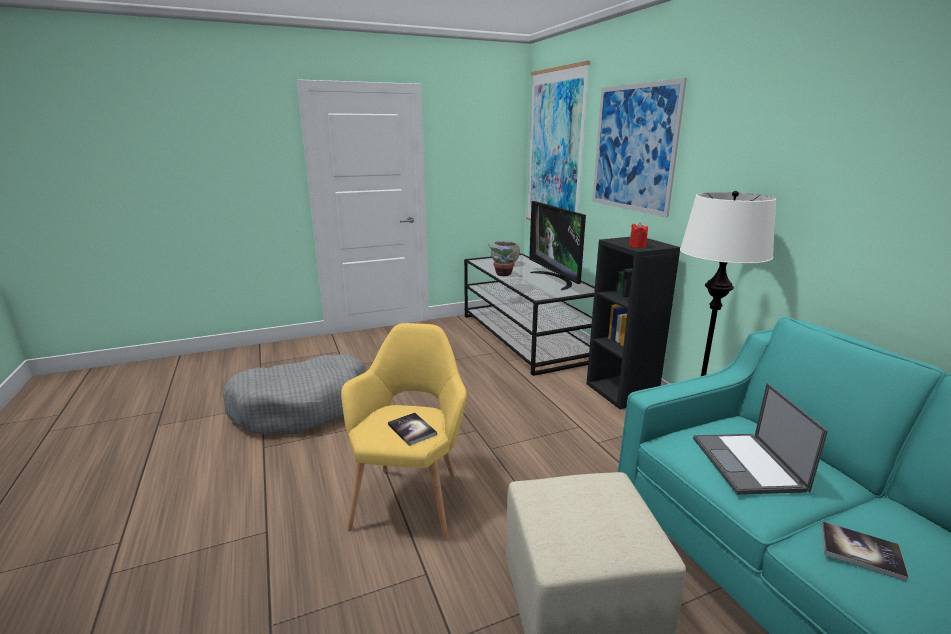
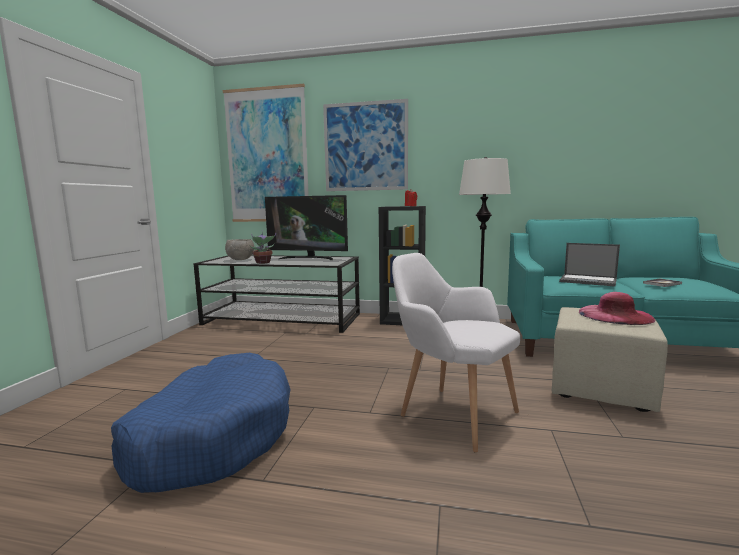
camera: 55 degrees left, 10 degrees down
(302, 407) = (212, 436): grey dog bed -> blue dog bed
(411, 496) = (451, 413): yellow armchair -> white armchair
(412, 430) = (484, 327): book -> none
(602, 520) = (615, 315): none -> pink hat

